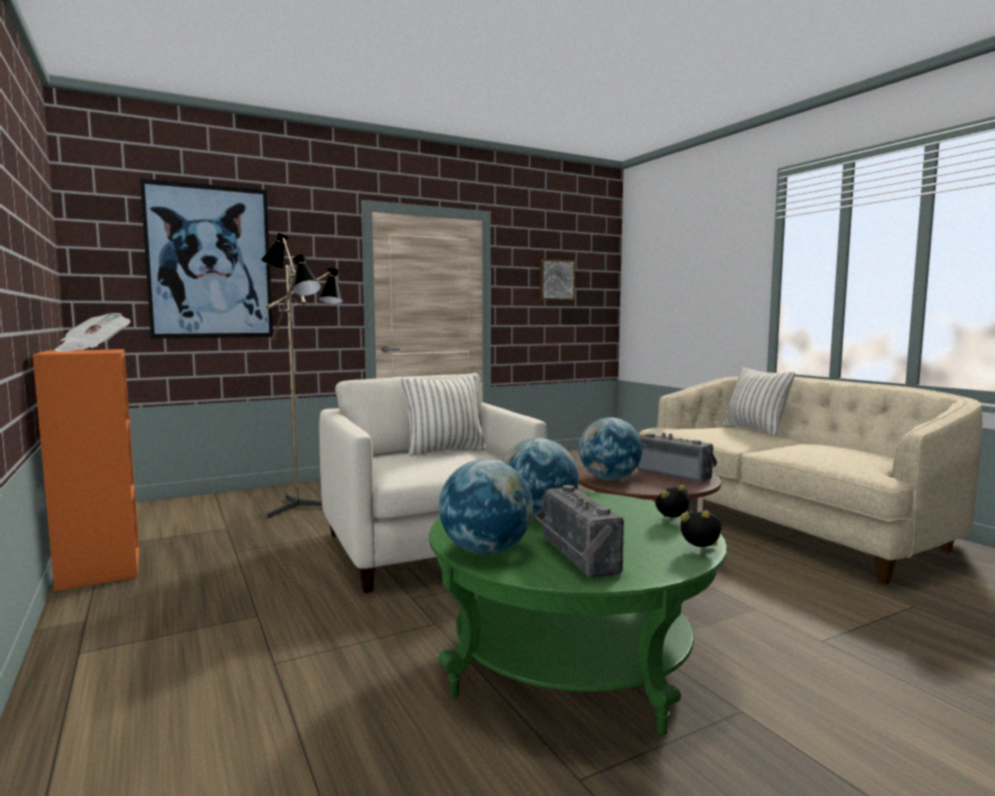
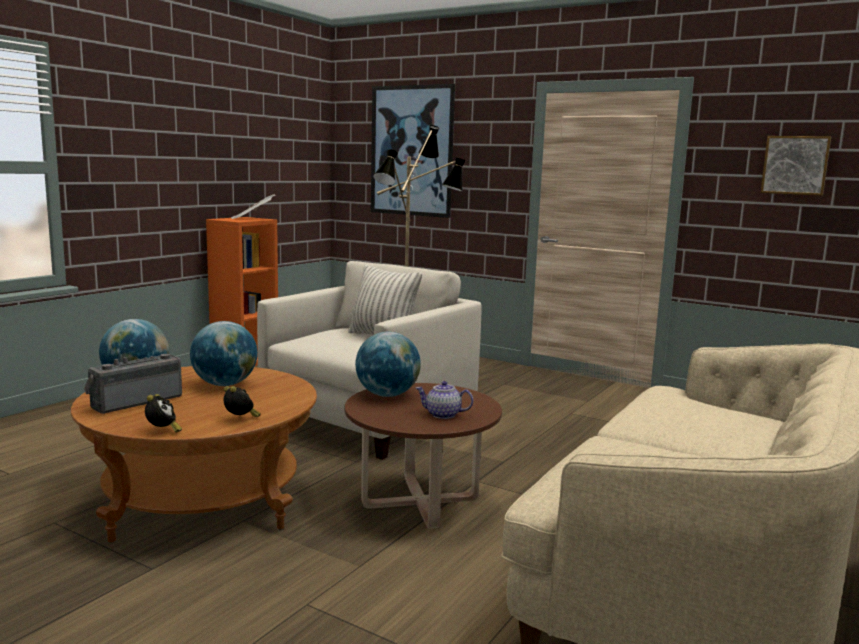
camera: 60 degrees right, 5 degrees up
(571, 659) = (203, 499): green coffee table -> brown coffee table
(675, 474) = (443, 415): radio -> teapot
(755, 430) = (759, 430): pillow -> none

